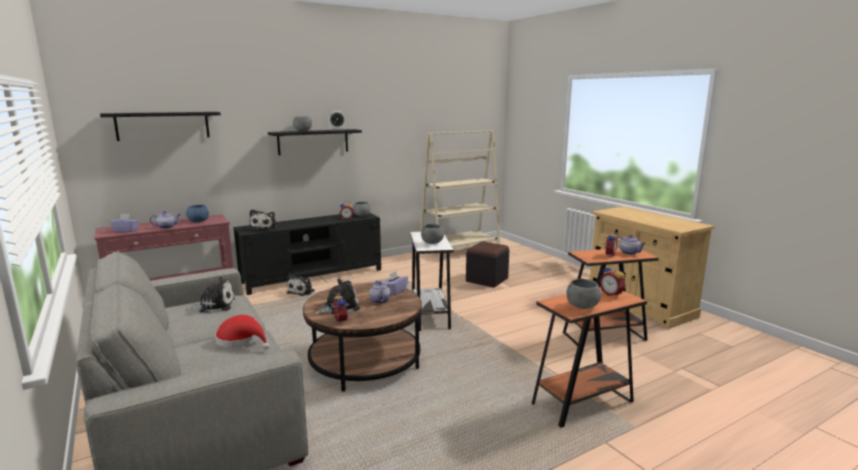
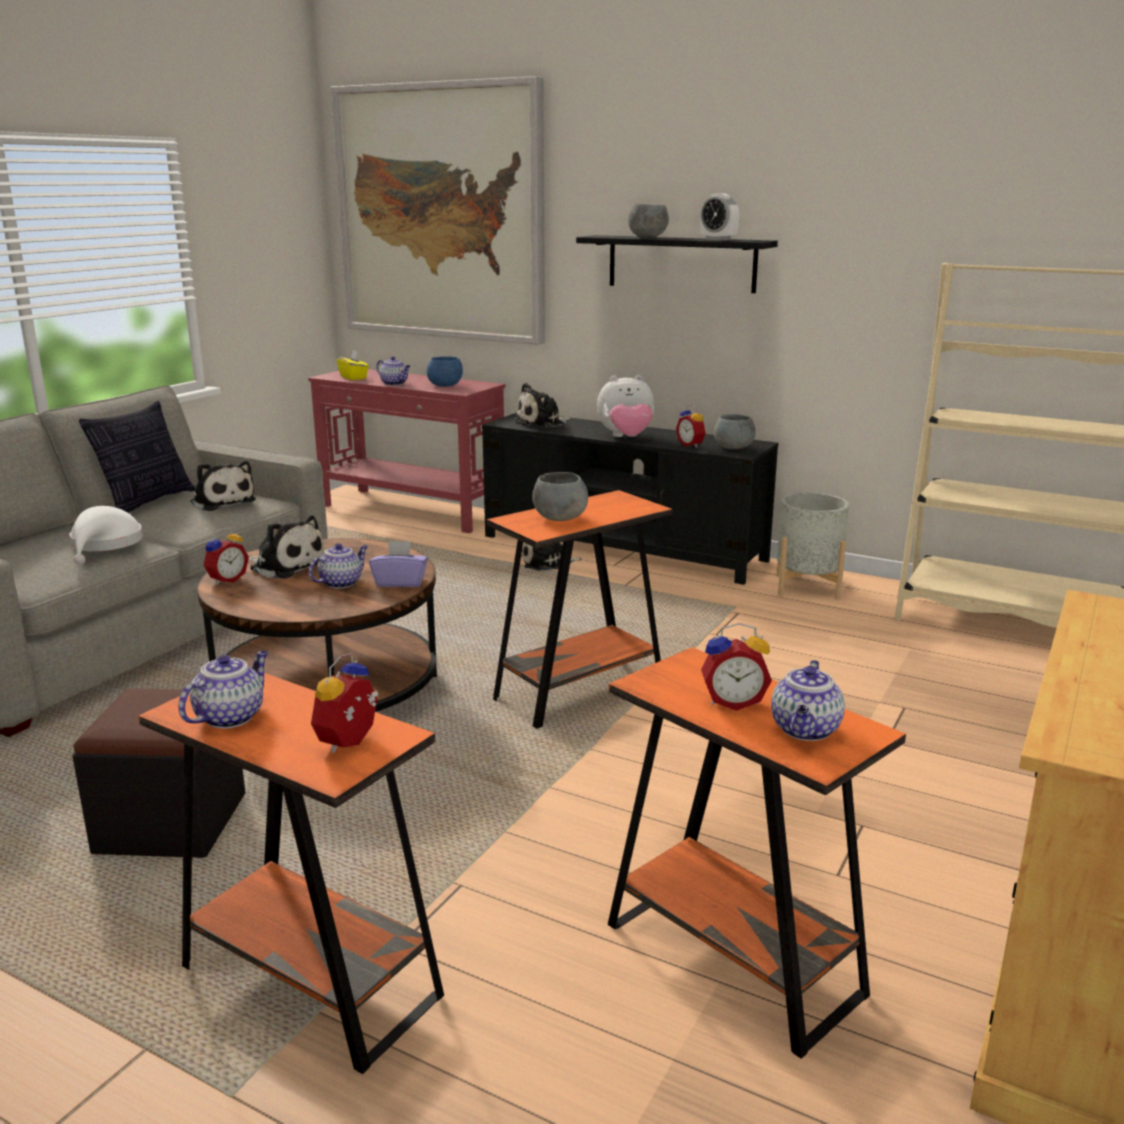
camera: 60 degrees right, 5 degrees up
(126, 231) = (353, 377): purple tissue box -> yellow tissue box
(163, 125) = (441, 213): black shelf -> picture
(172, 323) = (147, 502): none -> pillow
(242, 340) = (105, 545): red hat -> white hat
(317, 223) = (626, 437): none -> plush toy
(397, 263) = (807, 587): none -> grey planter
(430, 315) = (579, 691): white side table -> orange side table
(487, 280) = (876, 700): black ottoman -> black ottoman (171, 823)
(582, 306) = (230, 716): grey bowl -> teapot

